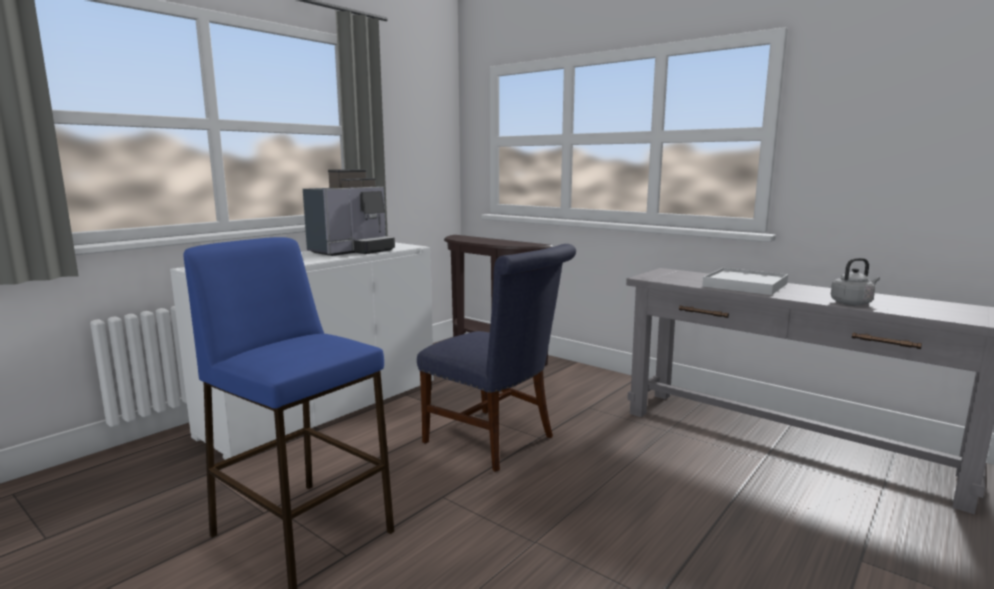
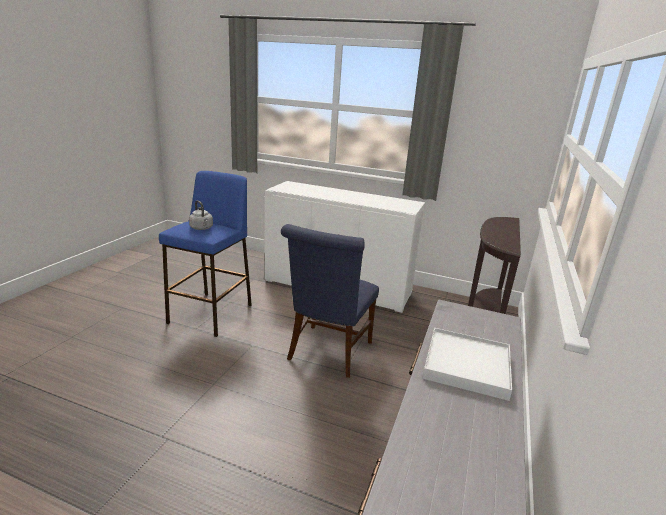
camera: 70 degrees right, 10 degrees up
(353, 251) = (372, 200): coffee machine -> none
(852, 303) = (423, 440): grey kettle -> grey kettle (202, 228)

